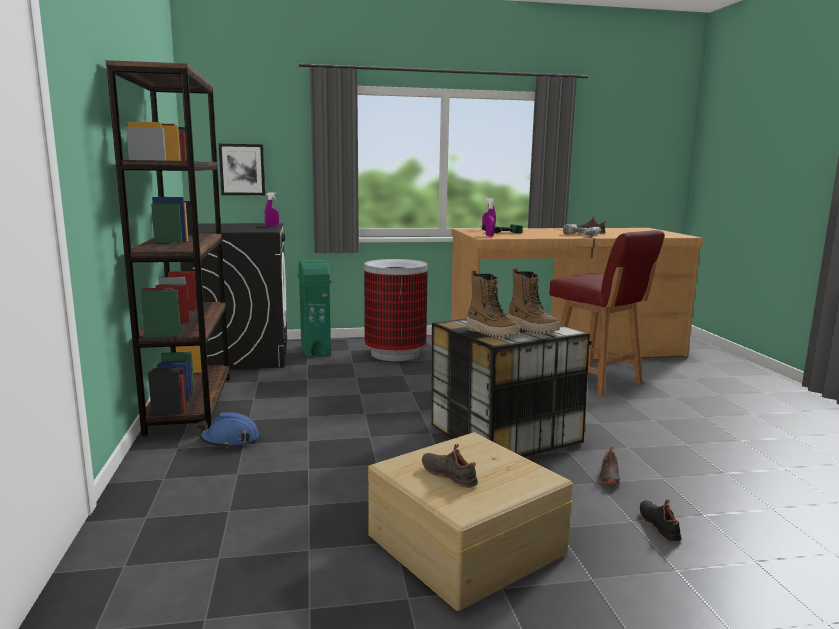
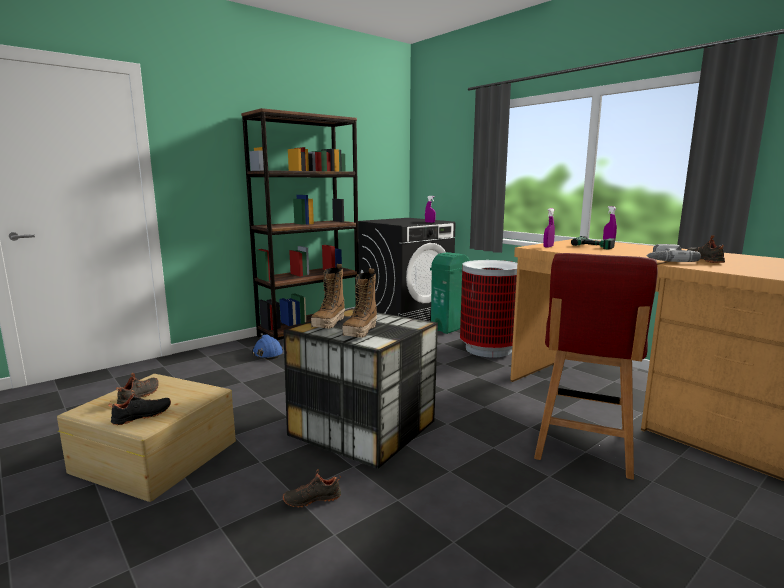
camera: 60 degrees right, 0 degrees up
(242, 169) = (438, 178): picture -> none
(660, 526) = (215, 548): black shoe -> black shoe (142, 416)

